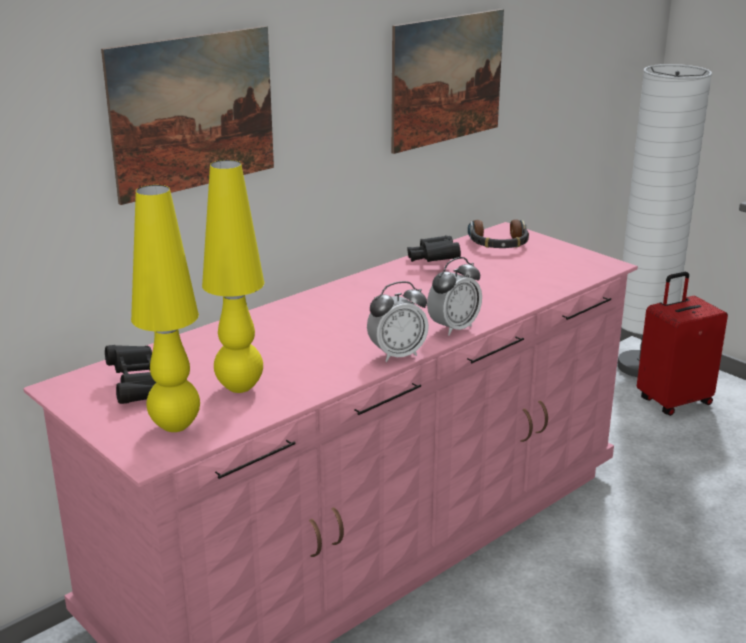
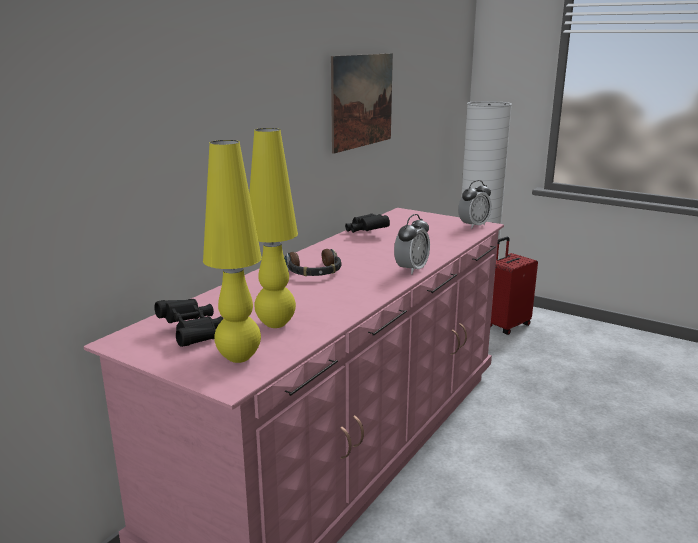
camera: 15 degrees left, 5 degrees down
(193, 112) = (206, 109): picture -> none
(397, 355) = (383, 290): alarm clock -> alarm clock (473, 226)
(498, 243) = (402, 219): headphones -> headphones (314, 271)

